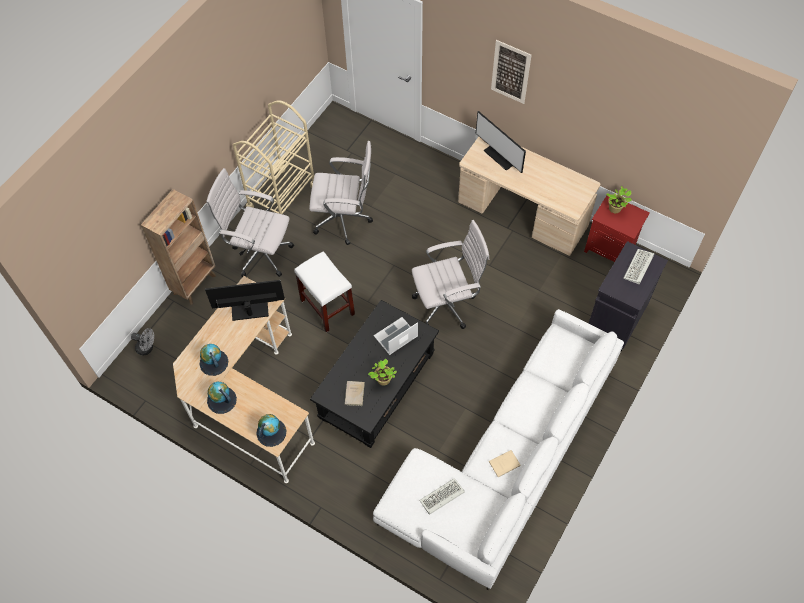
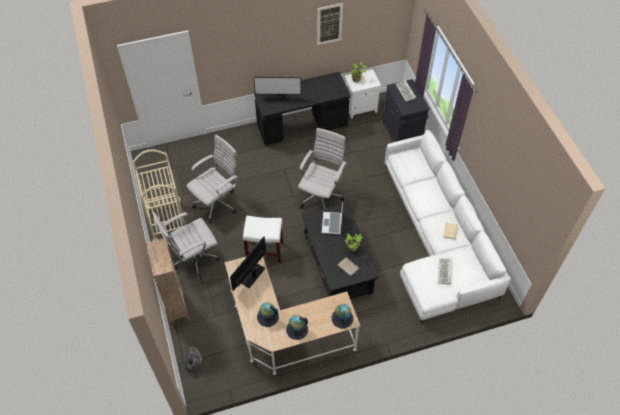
camera: 50 degrees left, 5 degrees down
(510, 72) = (262, 38): picture -> picture (329, 24)
(522, 215) = (302, 126): beige desk -> black desk
(611, 249) = (360, 107): red nightstand -> white nightstand

